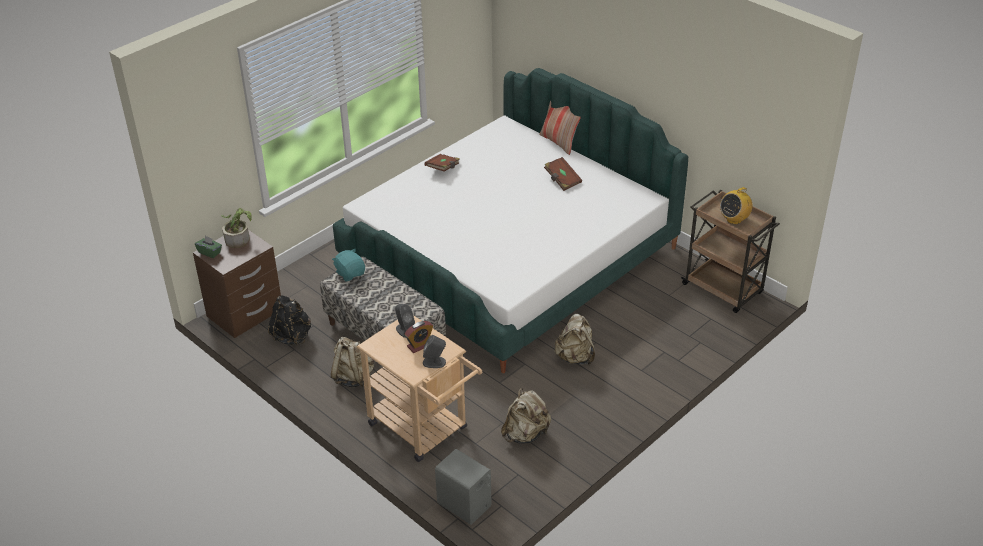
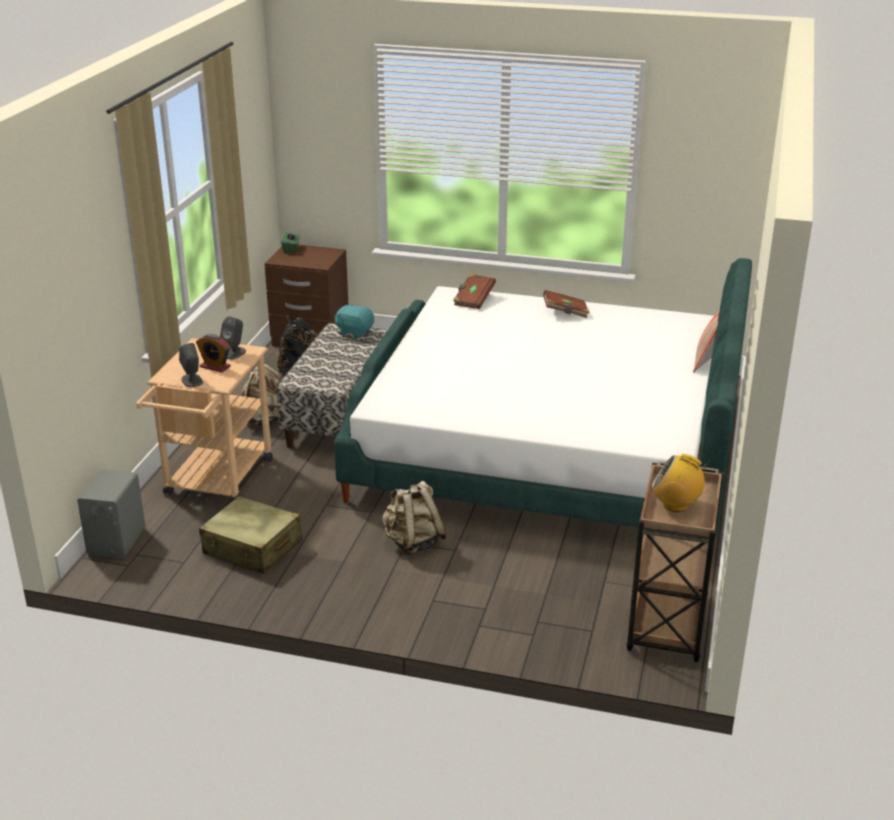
camera: 60 degrees right, 10 degrees down
(239, 237) = (325, 253): potted plant -> none
(350, 273) = (354, 332): turquoise plush toy -> turquoise plush toy turned 90 degrees counterclockwise
(525, 434) = (253, 547): beige backpack -> beige suitcase
(562, 180) = (635, 382): brown book -> brown book (473, 300)

